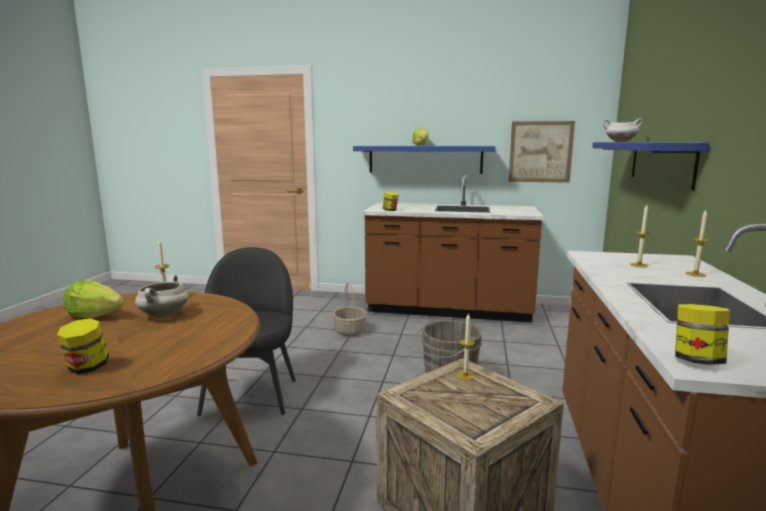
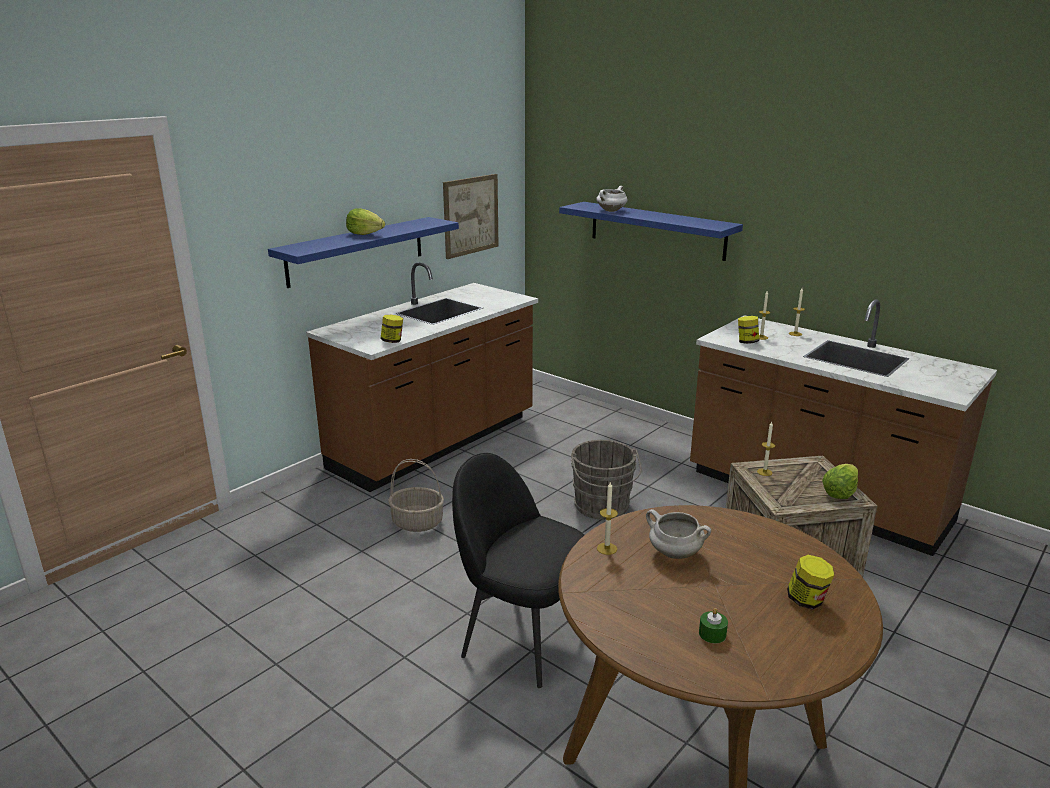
camera: 60 degrees left, 10 degrees up
(36, 340) = (712, 634): none -> green candle
(95, 316) = (648, 597): lettuce -> lettuce (839, 493)
(696, 360) = (946, 392): jar -> jar (747, 342)

